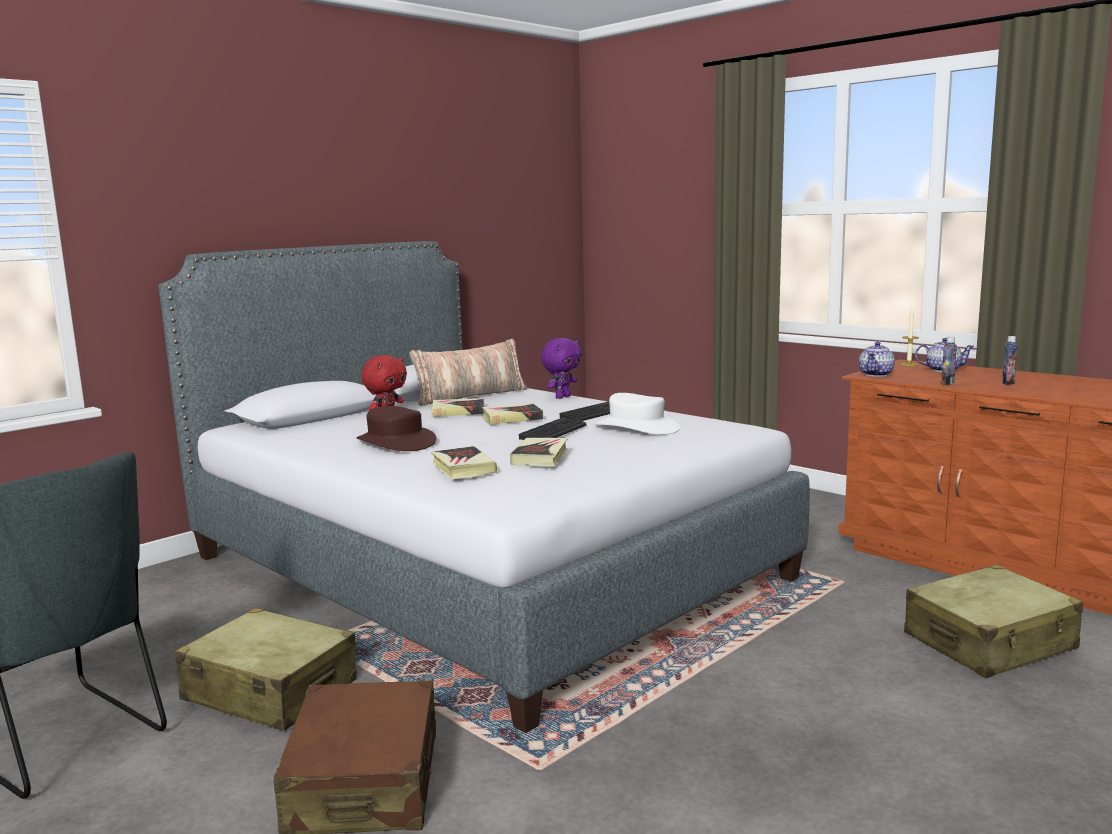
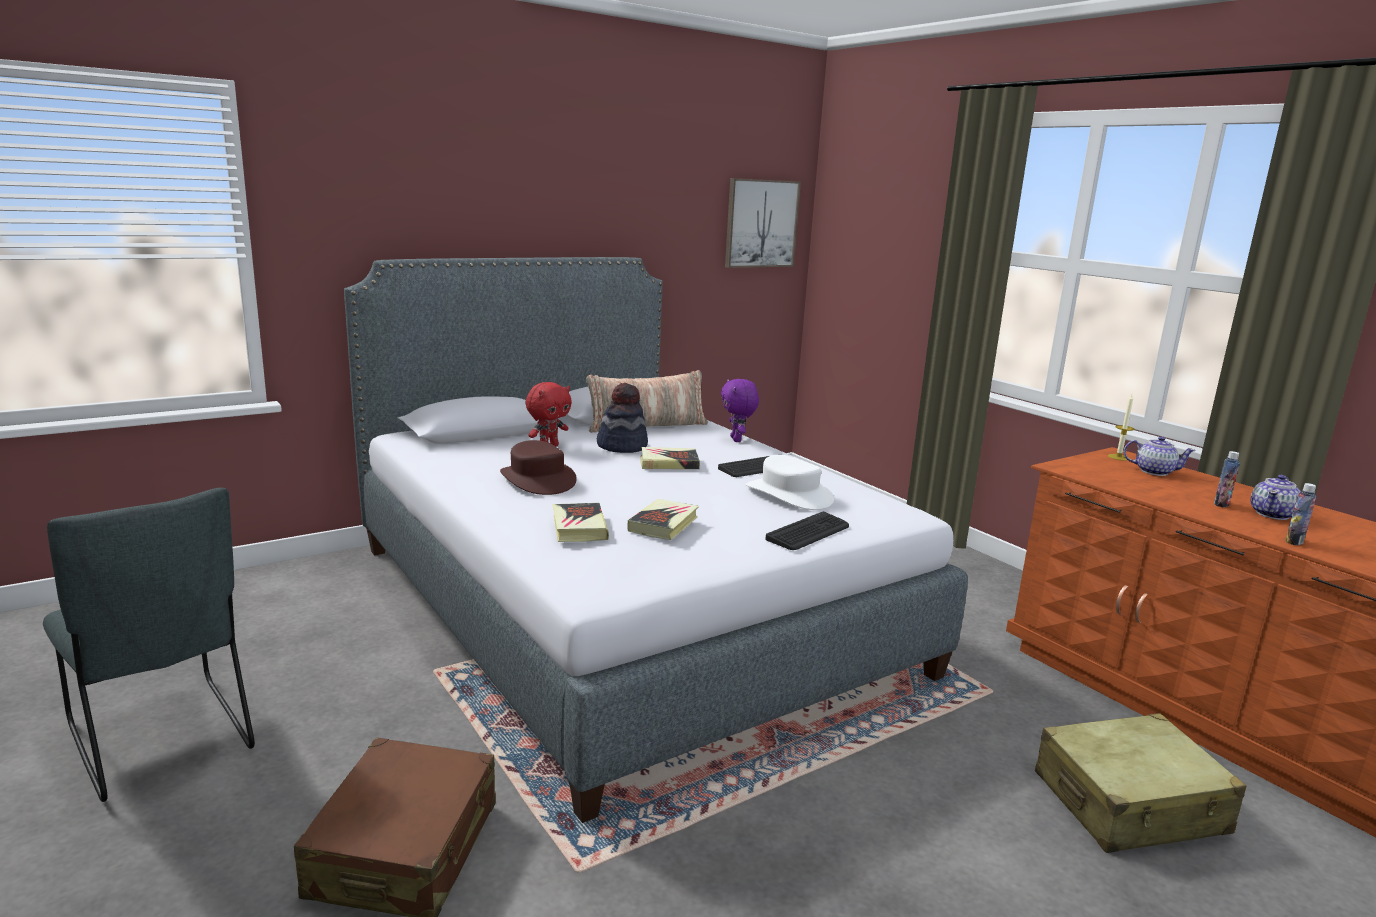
camera: 10 degrees right, 5 degrees up
(270, 691) = (366, 720): beige suitcase -> none
(458, 412) = (622, 446): book -> hat
(538, 205) = (761, 223): none -> picture
(554, 431) = (700, 488): keyboard -> keyboard (808, 532)
(562, 397) = (737, 440): purple plush toy -> purple plush toy turned 120 degrees clockwise
(876, 374) = (1072, 468): teapot -> teapot (1273, 514)
(947, 383) = (1147, 494): bottle -> bottle (1294, 541)

